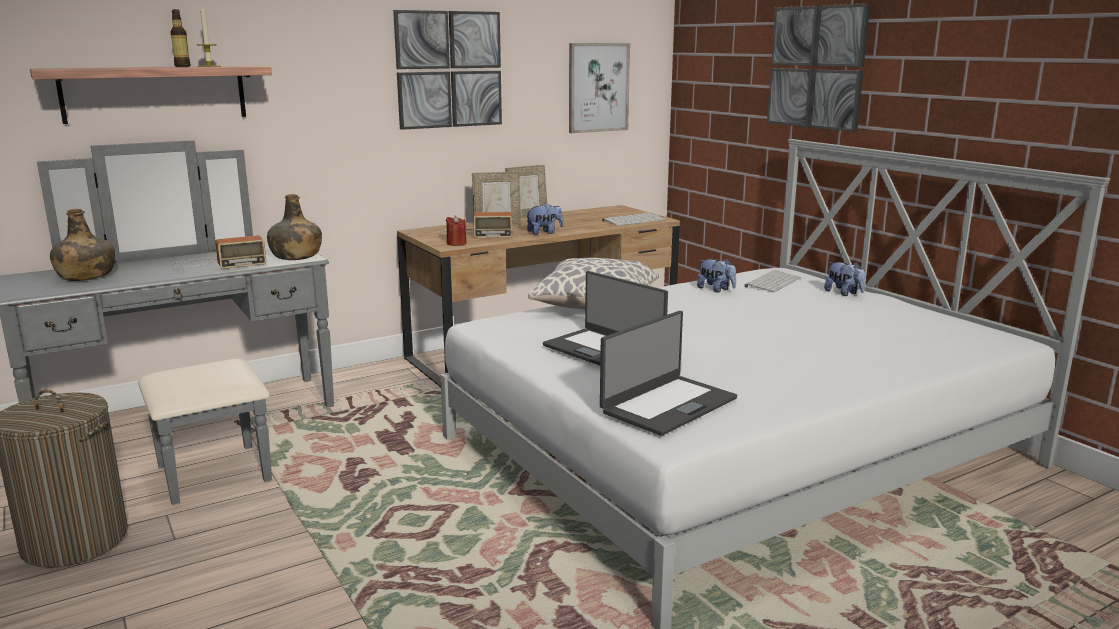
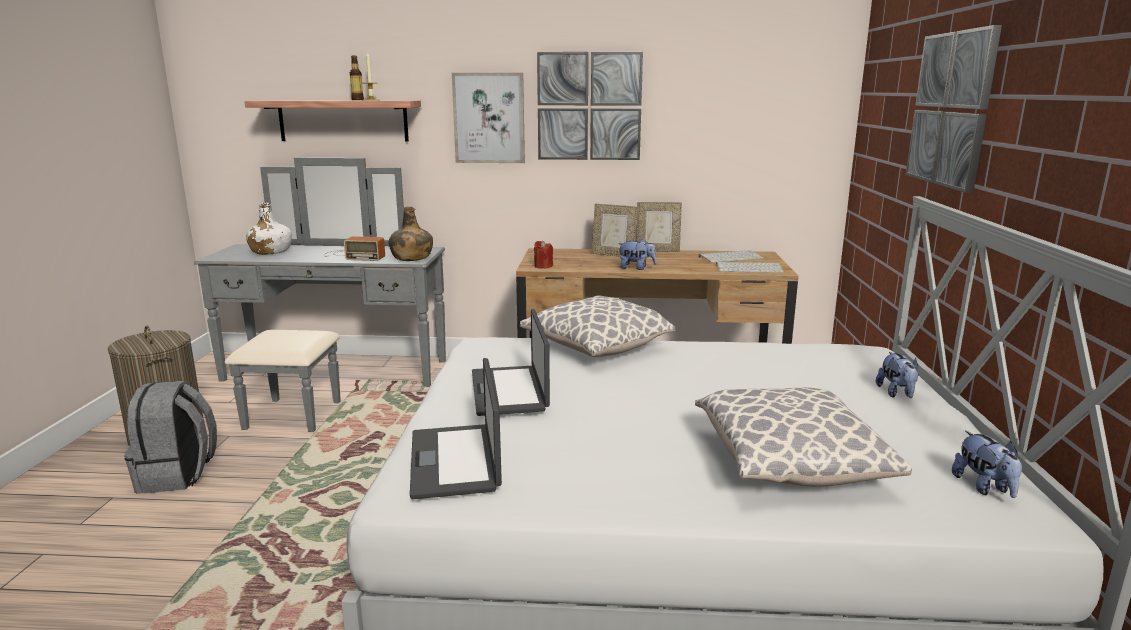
camera: 35 degrees right, 0 degrees up
(85, 276) = (270, 252): green bottle -> white bottle
(174, 569) = (177, 476): none -> grey backpack
(473, 233) = (577, 259): radio -> none
(598, 87) = (756, 128): picture -> picture (489, 118)
(667, 405) = (456, 460): laptop -> laptop turned 90 degrees clockwise
(716, 289) = (750, 356): plush toy -> plush toy (984, 487)
(772, 282) = (832, 361): keyboard -> keyboard (731, 257)
(865, 347) = (789, 463): none -> pillow

